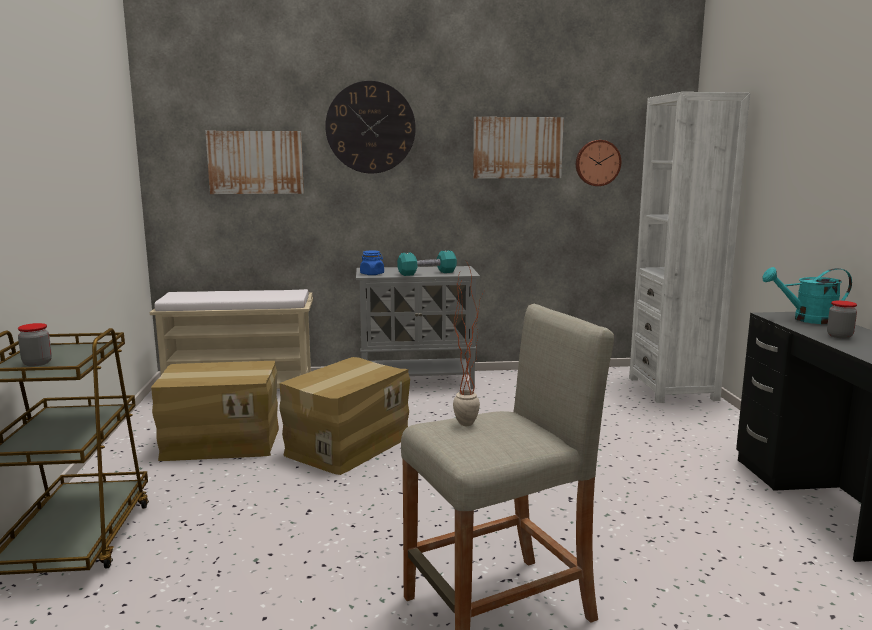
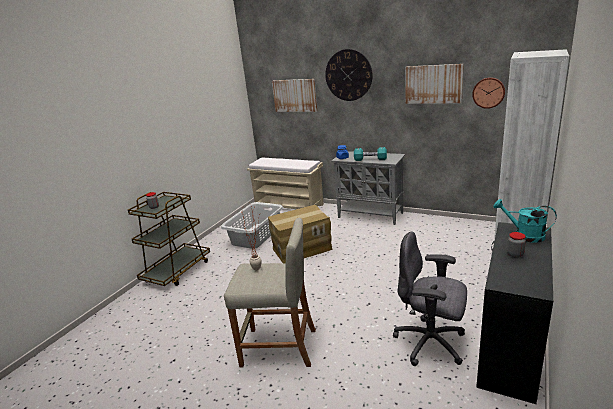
camera: 35 degrees right, 10 degrees up
(222, 442) = (256, 235): cardboard box -> grey laundry basket
(728, 526) = (431, 343): none -> grey office chair

